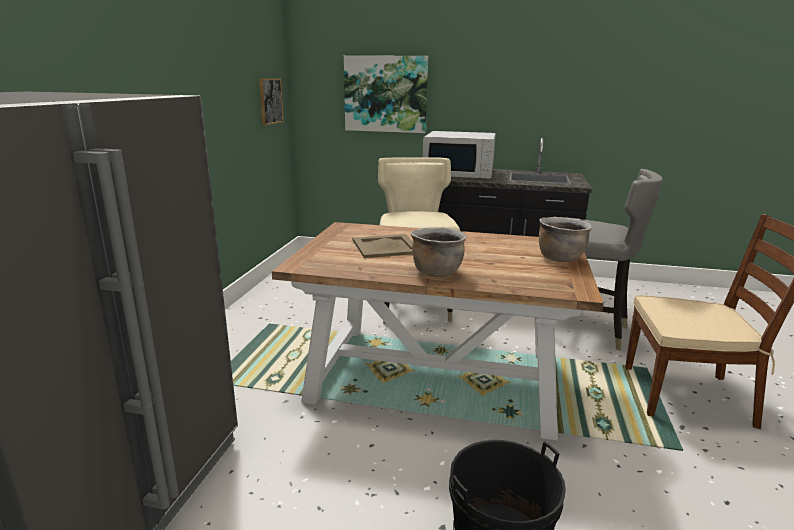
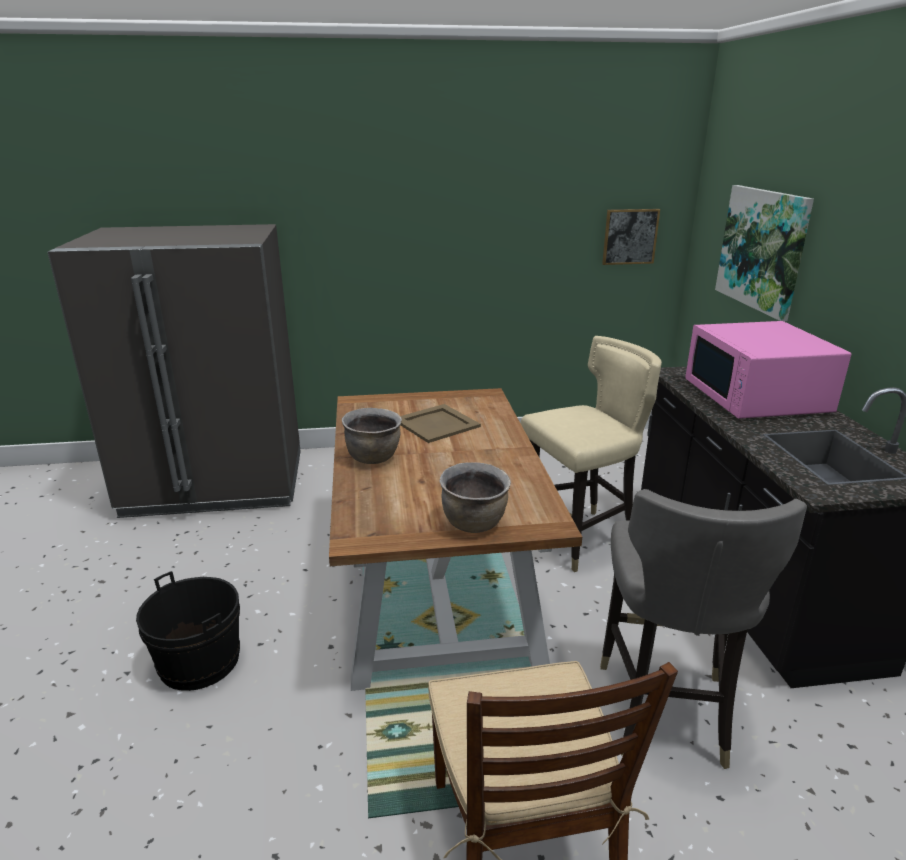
camera: 70 degrees right, 5 degrees up
(459, 173) = (756, 397): white microwave -> pink microwave

